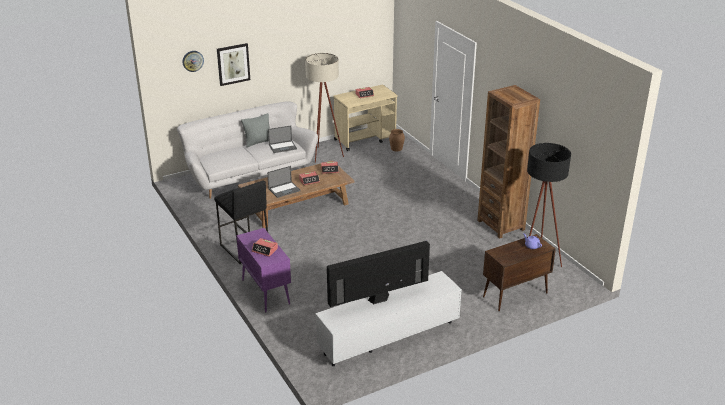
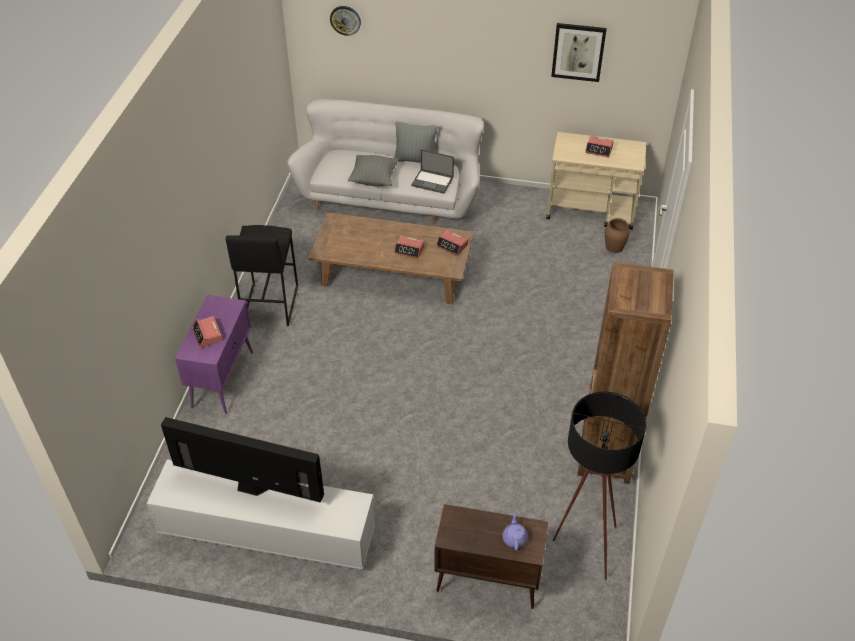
camera: 40 degrees right, 15 degrees up
(233, 64) = (405, 41): picture -> picture (578, 52)
(247, 159) = (374, 179): none -> grey pillow
(284, 189) = (366, 248): laptop -> none
(324, 153) = (513, 208): beige floor lamp -> none

